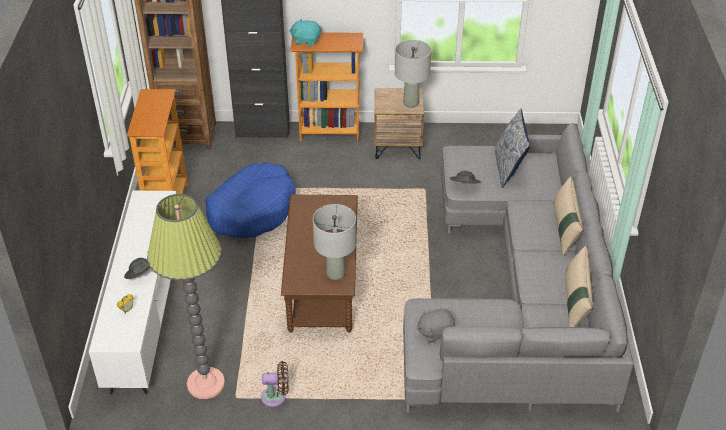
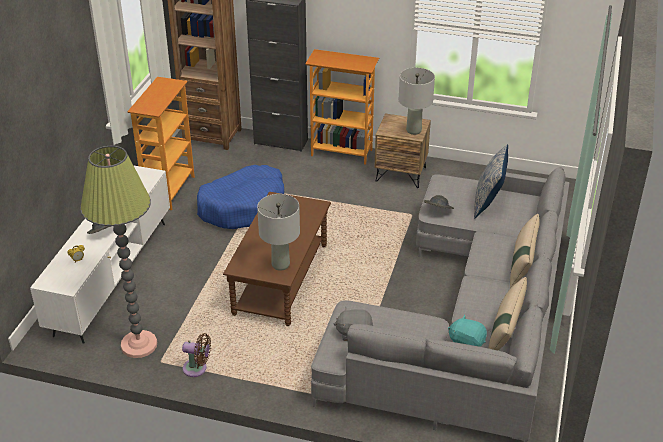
camera: 15 degrees right, 5 degrees down
(306, 40) = (323, 57): turquoise plush toy -> turquoise plush toy (466, 343)

